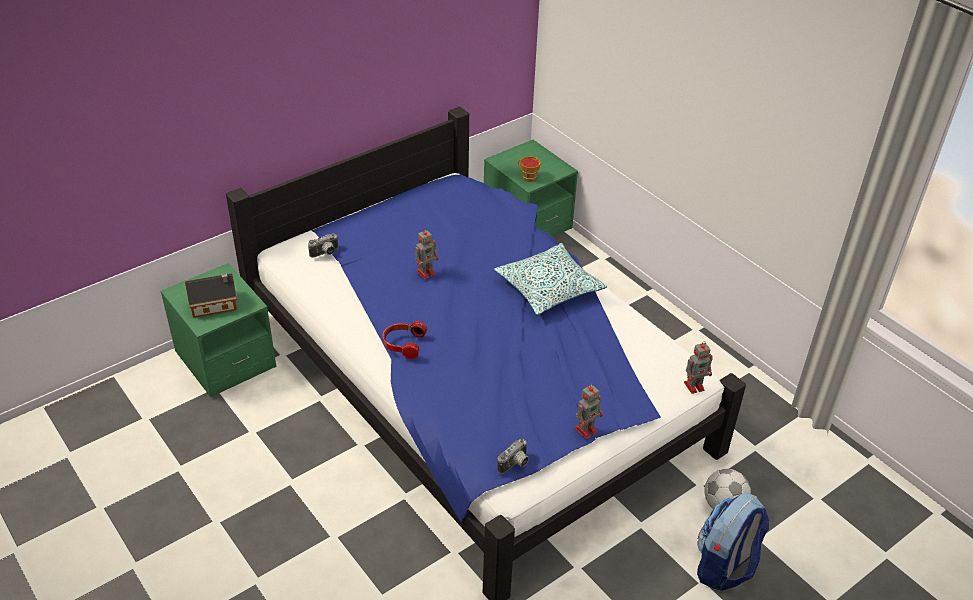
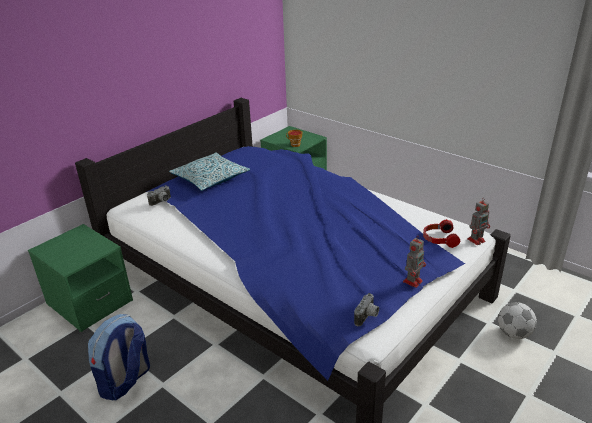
camera: 10 degrees left, 10 degrees down
(215, 304) = (77, 252): toy house -> none
(403, 344) = (241, 248): headphones -> headphones (439, 239)
(426, 272) = (244, 201): toy robot -> none
(549, 288) = (339, 197): pillow -> pillow (210, 179)
(724, 566) = (538, 378): backpack -> backpack (125, 381)

